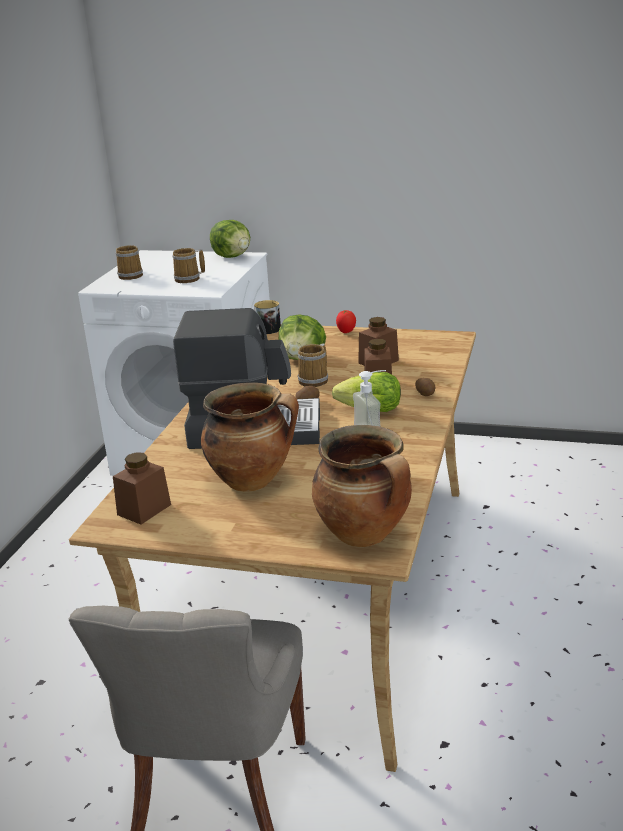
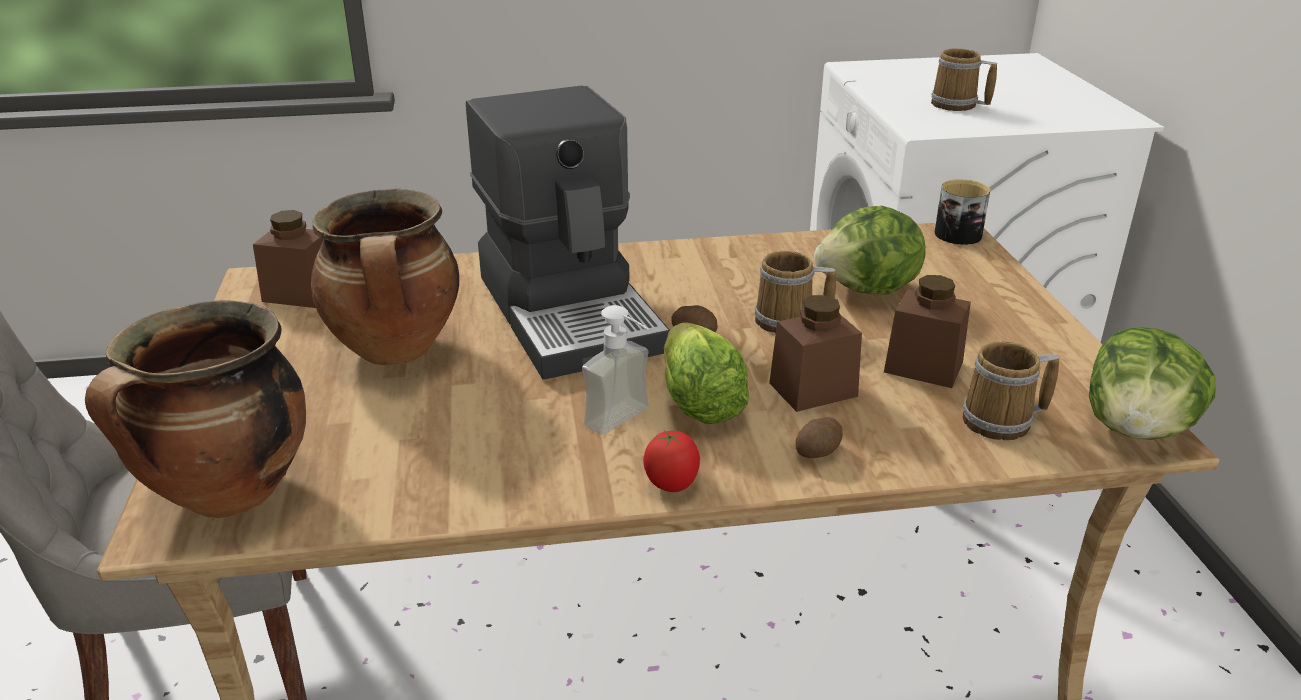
camera: 65 degrees right, 5 degrees up
(132, 275) = (925, 72): mug -> mug (1002, 421)
(233, 256) = (1101, 109): lettuce -> lettuce (1136, 429)
(346, 332) = (1027, 304): tomato -> tomato (671, 486)

